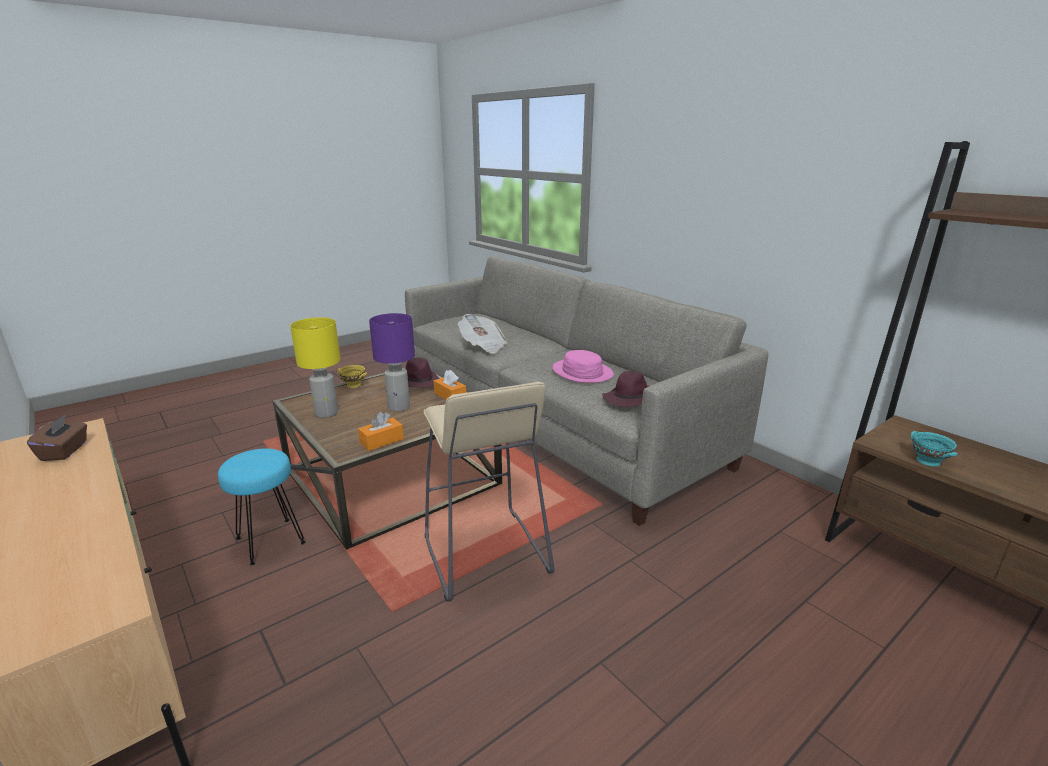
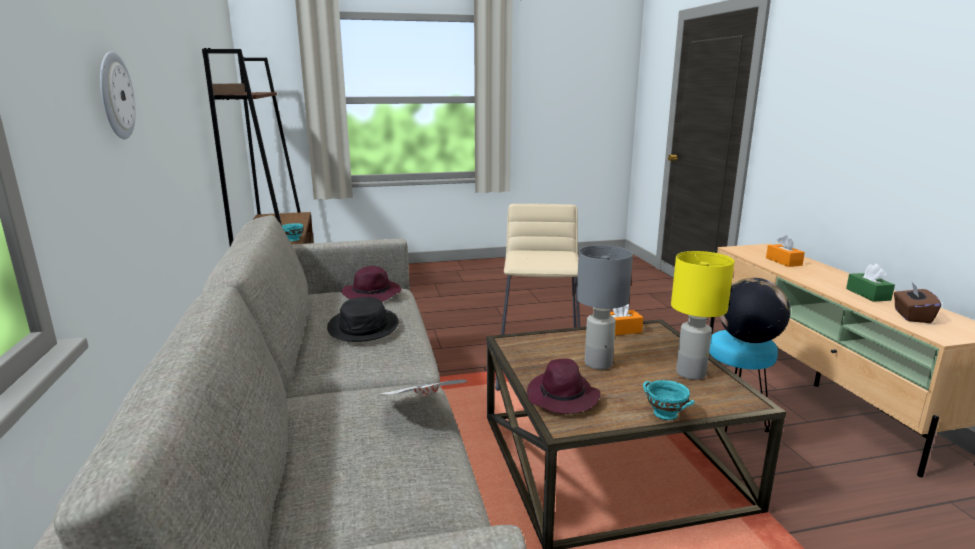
camera: 155 degrees left, 5 degrees down
(53, 484) = (868, 294): none -> green tissue box
(247, 462) = (749, 340): none -> globe
(354, 385) = (665, 413): yellow bowl -> turquoise bowl
(399, 407) = (597, 363): purple table lamp -> grey table lamp
(450, 396) = (529, 365): orange tissue box -> orange tissue box (783, 261)
(582, 372) = (363, 326): pink hat -> black hat
(681, 183) = (115, 96): none -> wall clock

